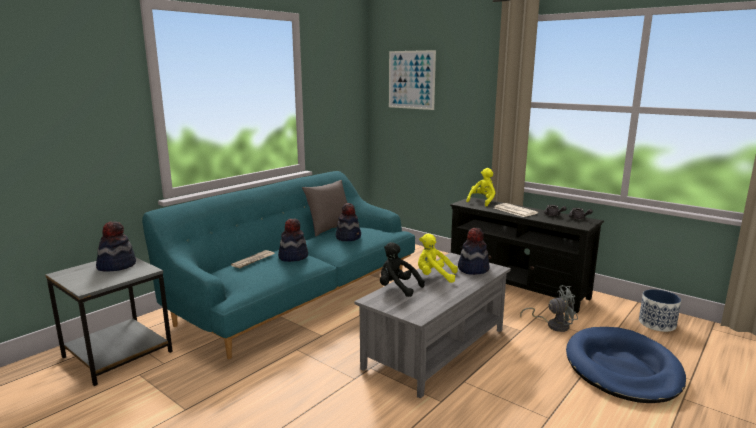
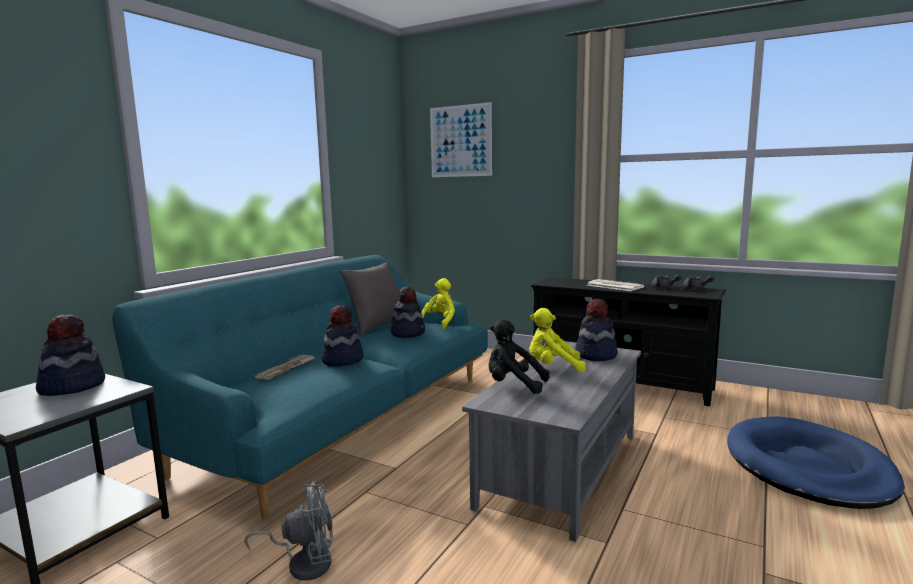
camera: 10 degrees left, 5 degrees down
(482, 201) = (567, 280): yellow plush toy -> yellow plush toy (440, 322)
(553, 325) = (691, 423): grey fan -> grey fan (304, 563)
(656, 324) = (806, 410): planter -> none

